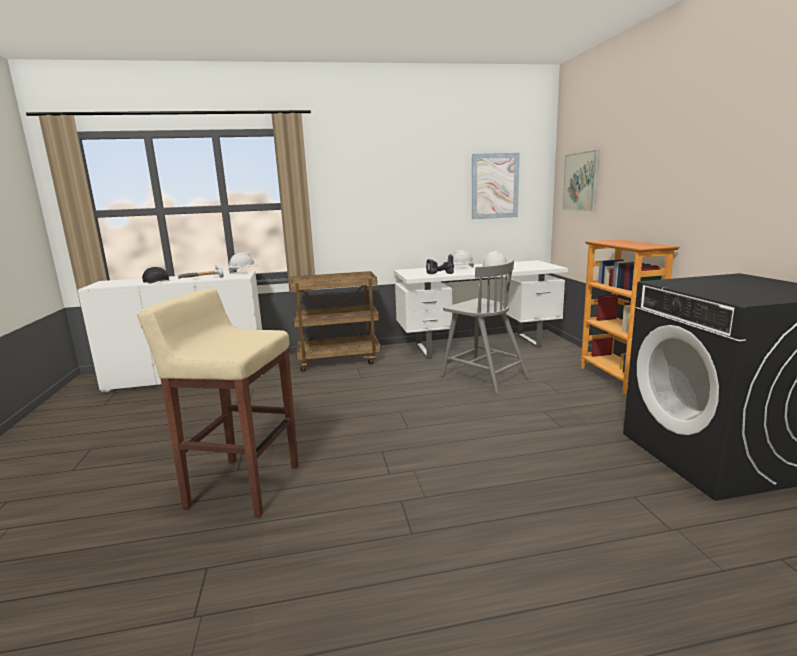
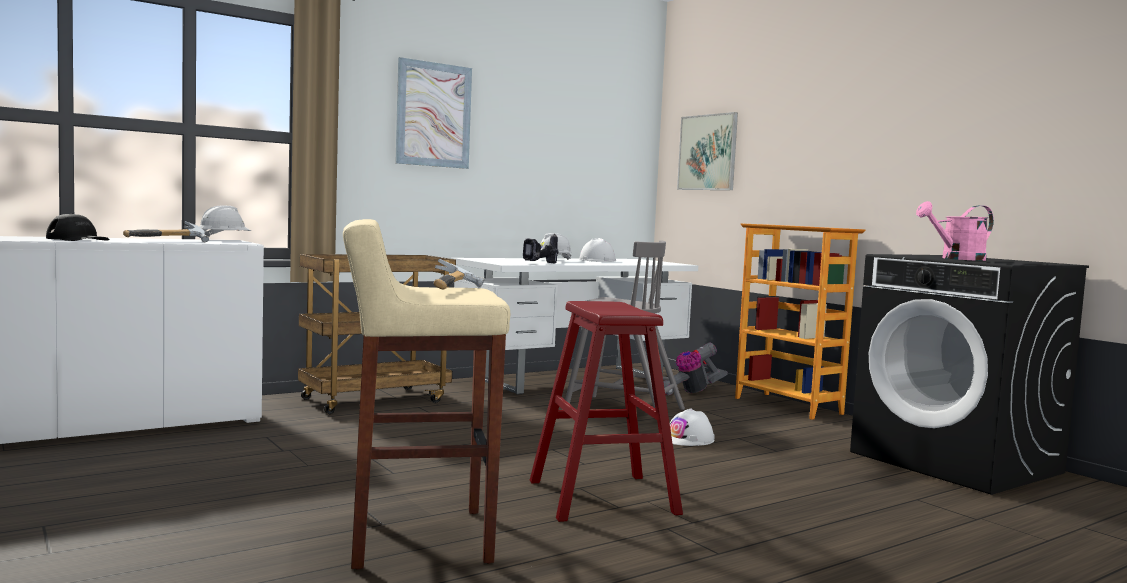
camera: 25 degrees left, 10 degrees down
(249, 337) = (456, 290): none -> hammer
(388, 462) = (602, 497): none -> red stool
(495, 186) = (590, 148): picture -> picture (433, 114)
(503, 409) = (688, 439): none -> white hard hat
(548, 361) = (688, 393): none -> vacuum cleaner
(715, 289) = (957, 259): none -> pink watering can

